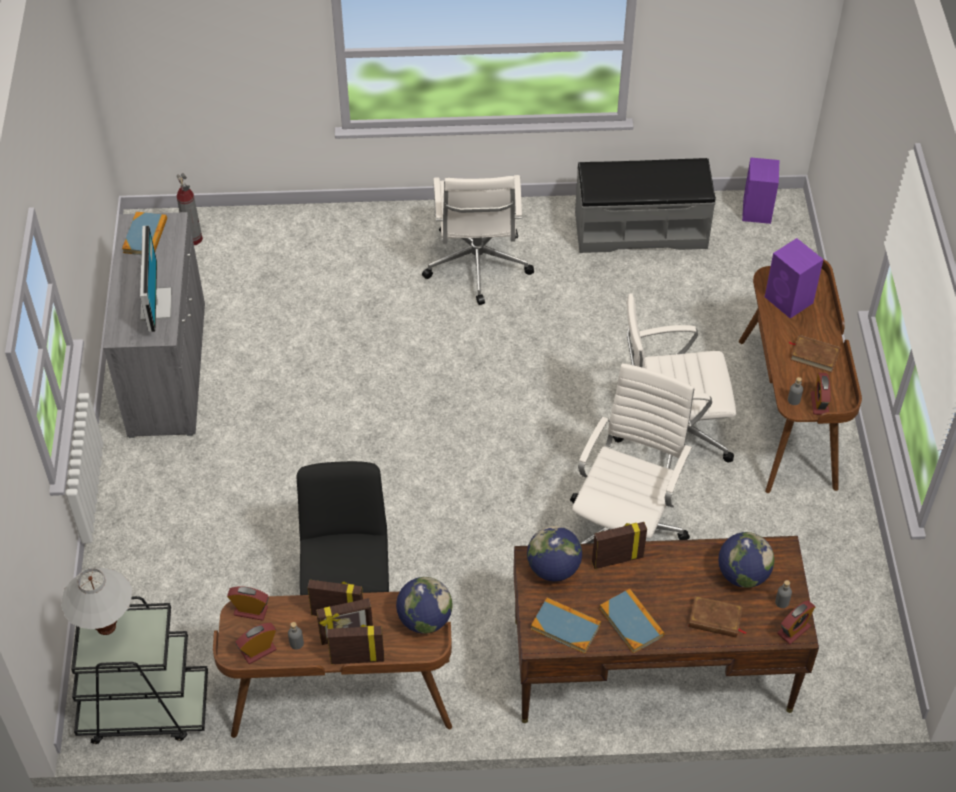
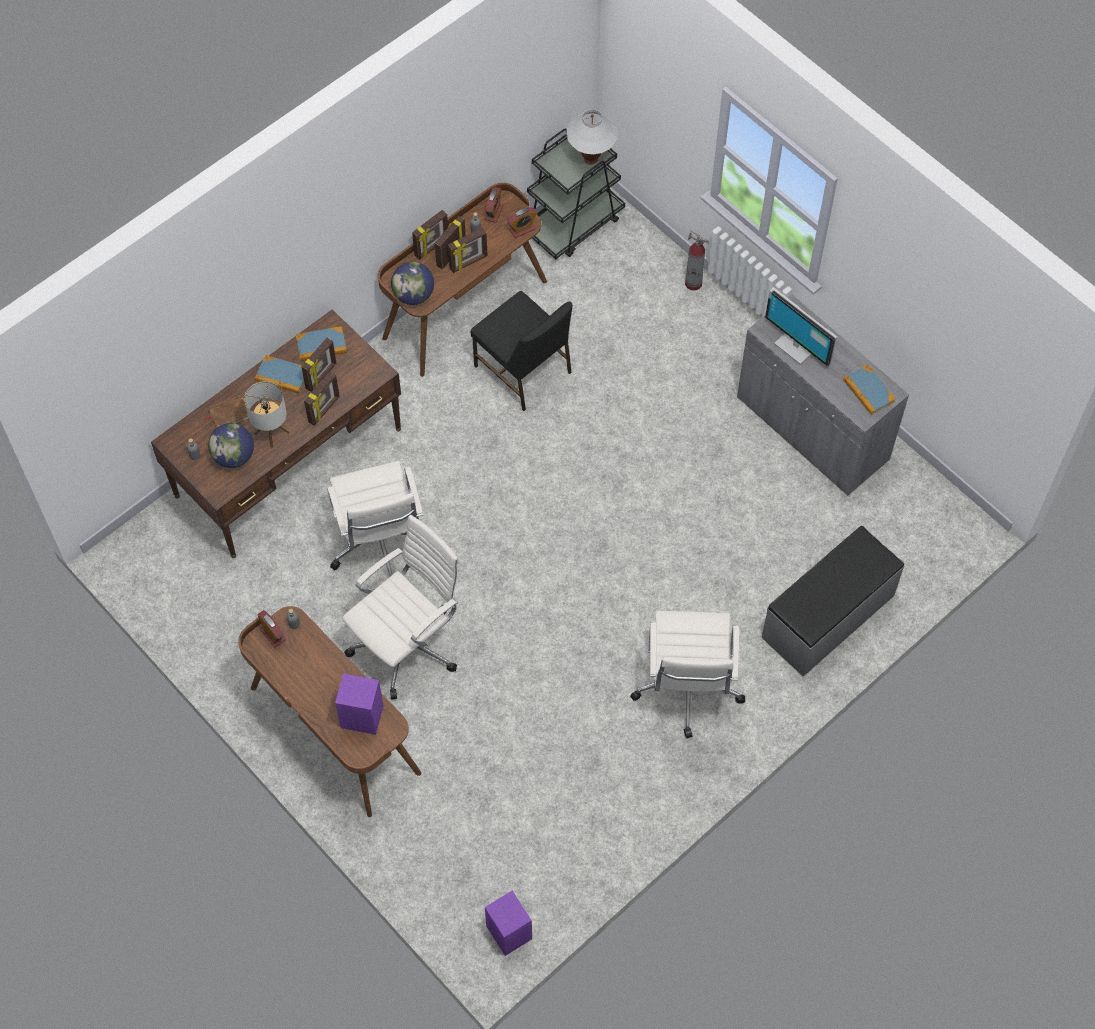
camera: 140 degrees right, 10 degrees up
(193, 238) = (924, 545): fire extinguisher -> fire extinguisher (693, 283)
(477, 266) = (687, 688): white office chair -> white office chair turned 135 degrees counterclockwise
(553, 568) = (360, 376): globe -> none
(592, 594) = (321, 376): none -> picture frame
(640, 229) = (590, 830): grey bench -> grey bench (828, 617)
(687, 572) = (272, 433): none -> table lamp
(793, 630) = (174, 442): alarm clock -> none
(814, 355) = (306, 676): brown book -> none

